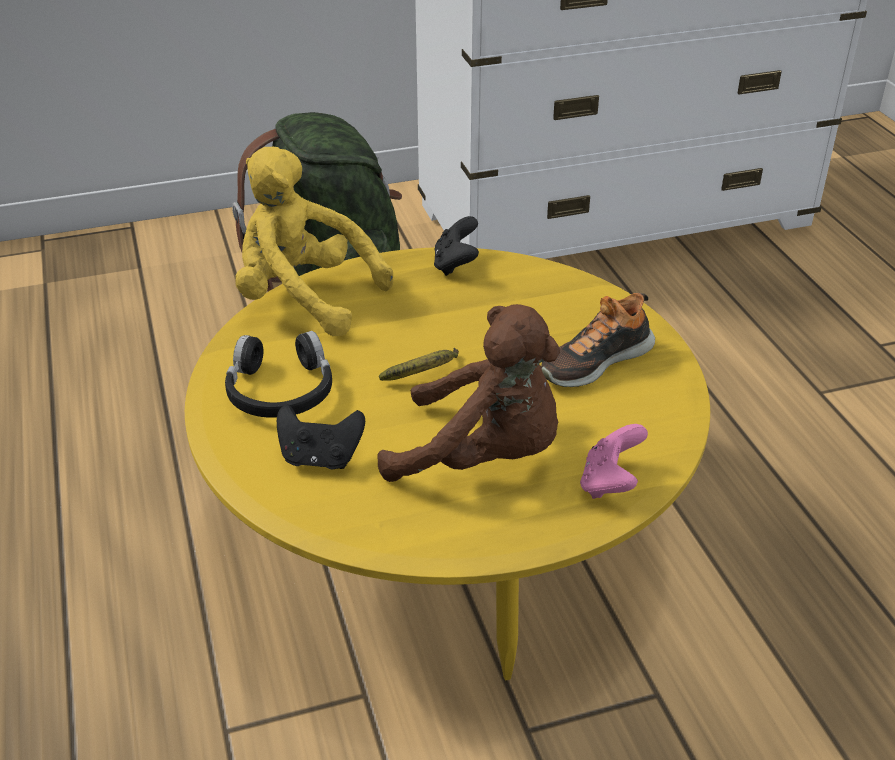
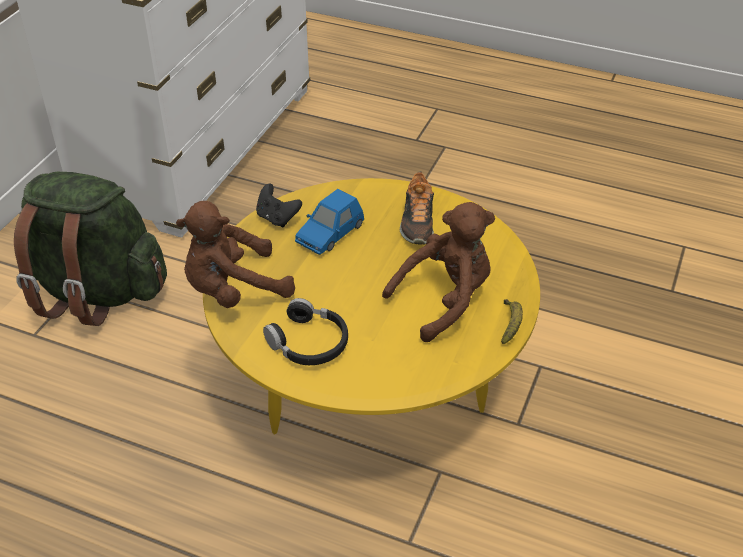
camera: 50 degrees left, 5 degrees up
(304, 298) = (233, 290): yellow plush toy -> brown plush toy
(320, 458) = (383, 356): black game controller -> none
(424, 374) = (359, 283): banana -> banana (510, 324)
(480, 311) = (330, 234): none -> blue toy car
(610, 483) = (507, 271): pink game controller -> none

